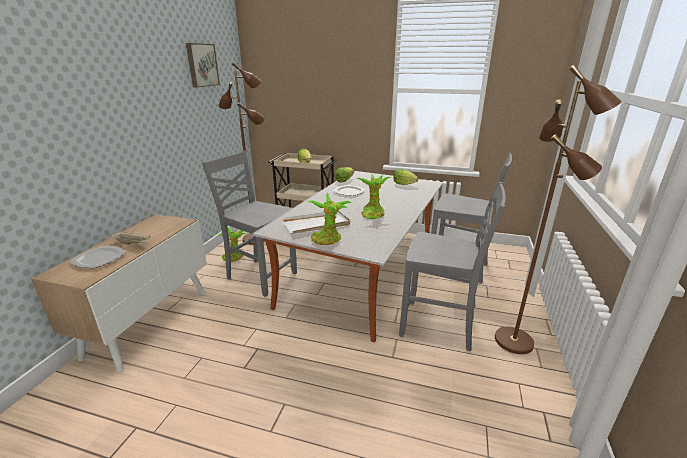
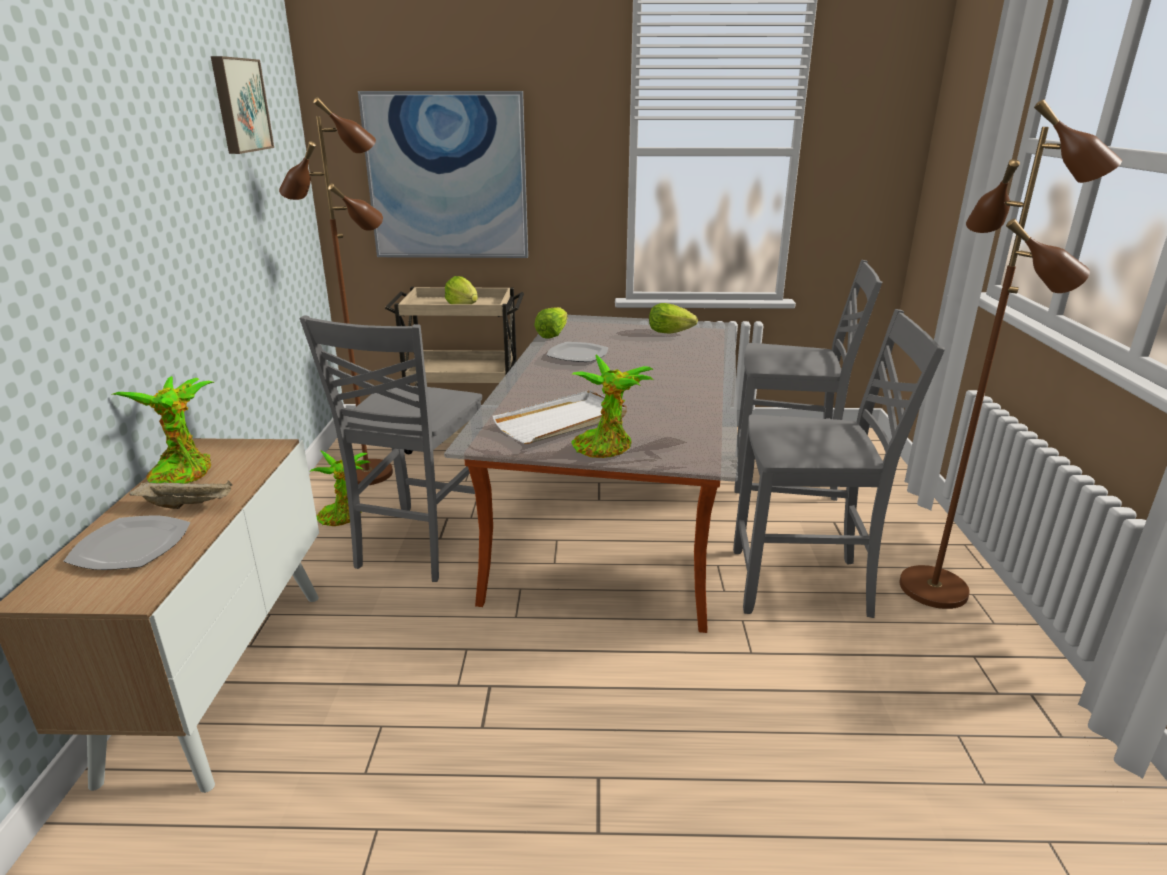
camera: 15 degrees left, 0 degrees up
(260, 276) = (420, 545): grey chair -> grey chair turned 90 degrees counterclockwise
(304, 100) = (447, 177): none -> picture
(372, 213) = (653, 391): potted plant -> potted plant (182, 472)

